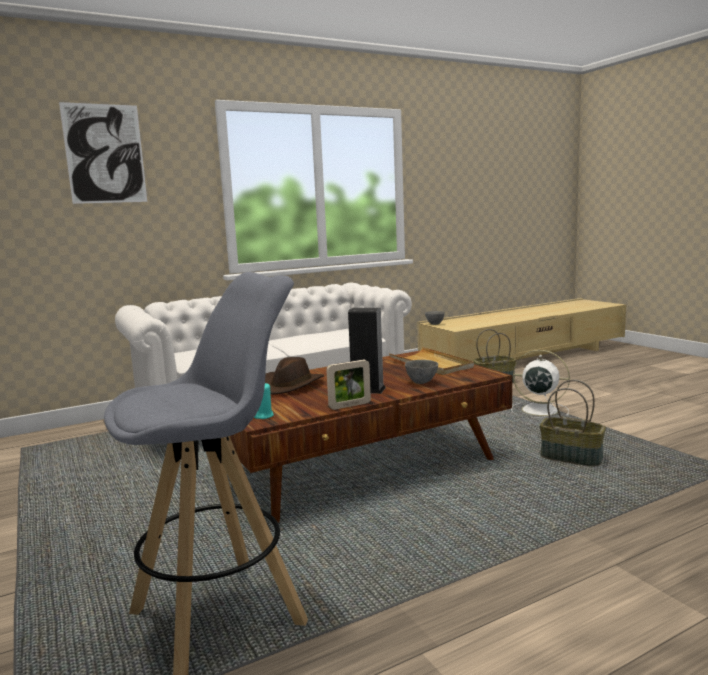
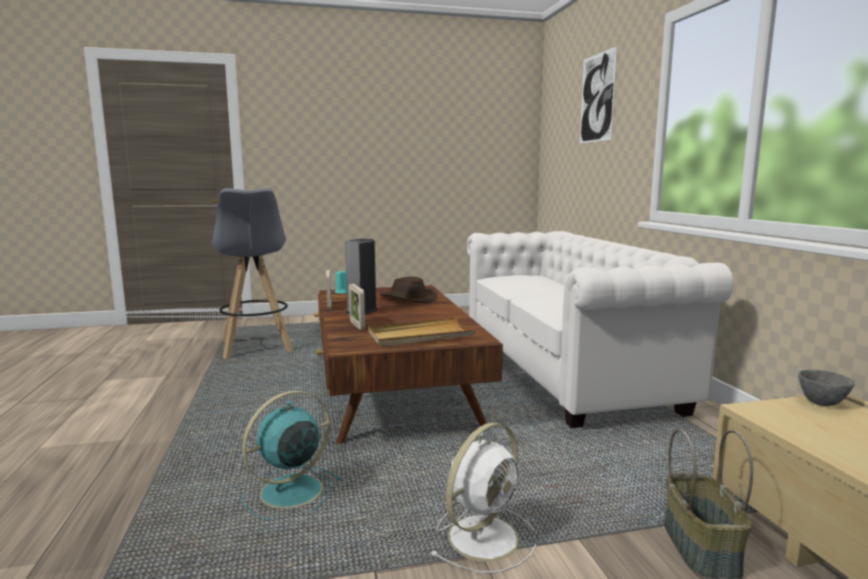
camera: 105 degrees right, 0 degrees up
(421, 382) = (357, 325): grey bowl -> picture frame
(572, 457) = (288, 492): basket -> turquoise fan

